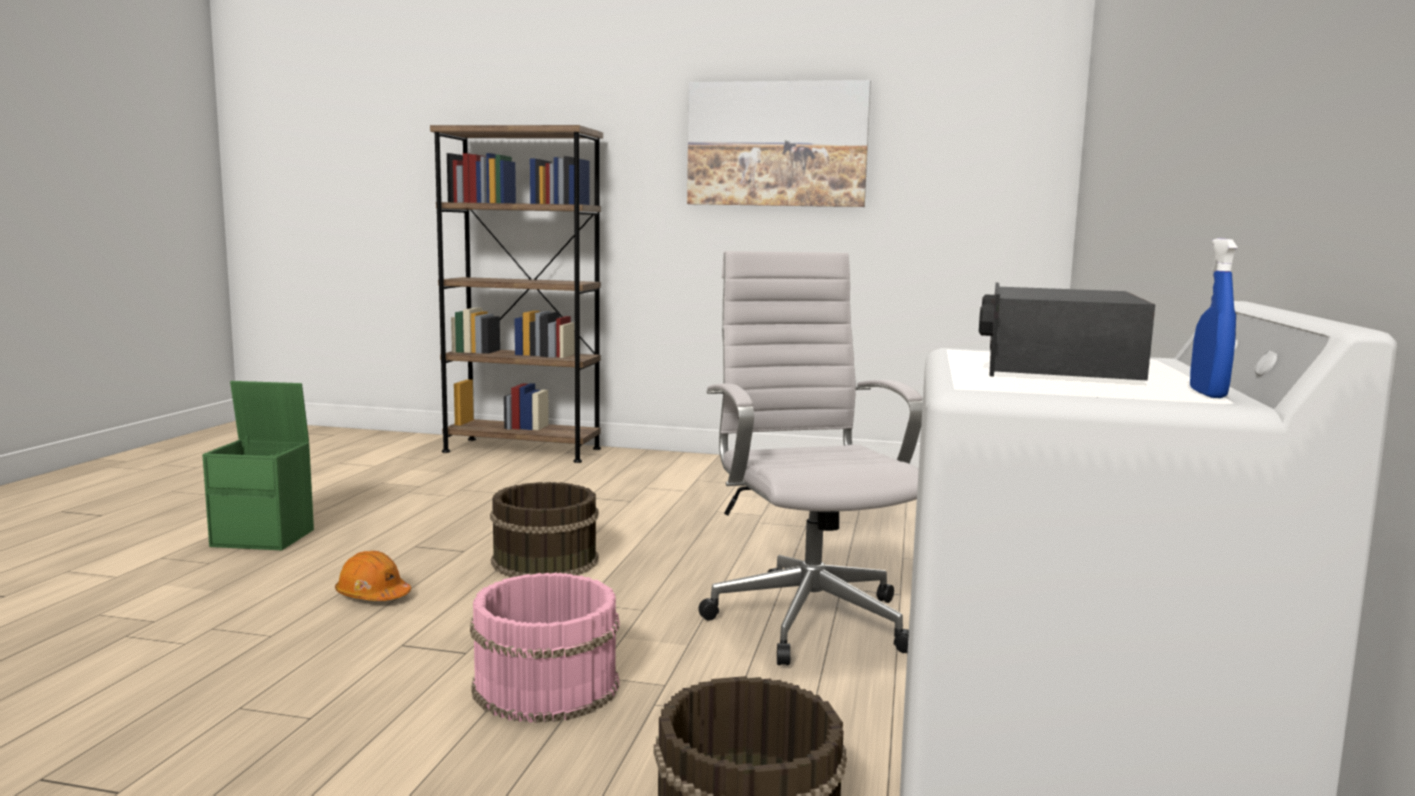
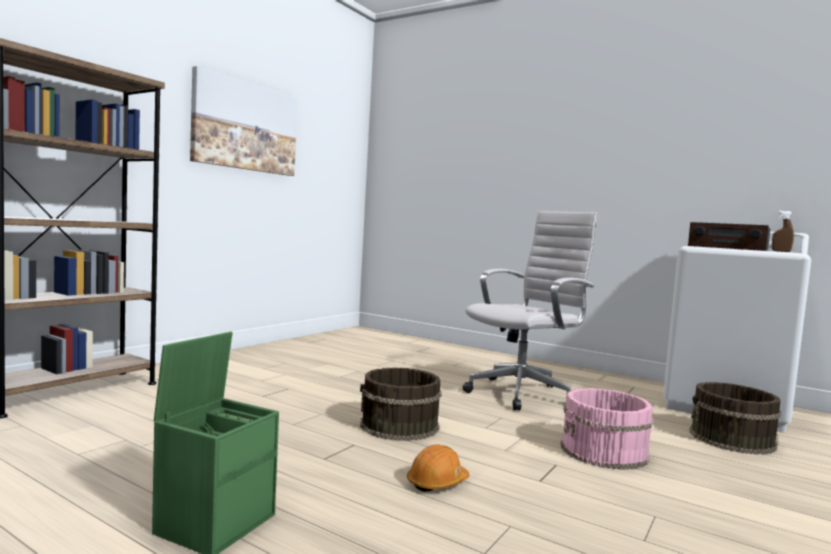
camera: 70 degrees left, 5 degrees down
(806, 617) = (523, 393): white office chair -> white office chair turned 135 degrees clockwise
(1207, 394) = (781, 251): blue spray bottle -> brown spray bottle

